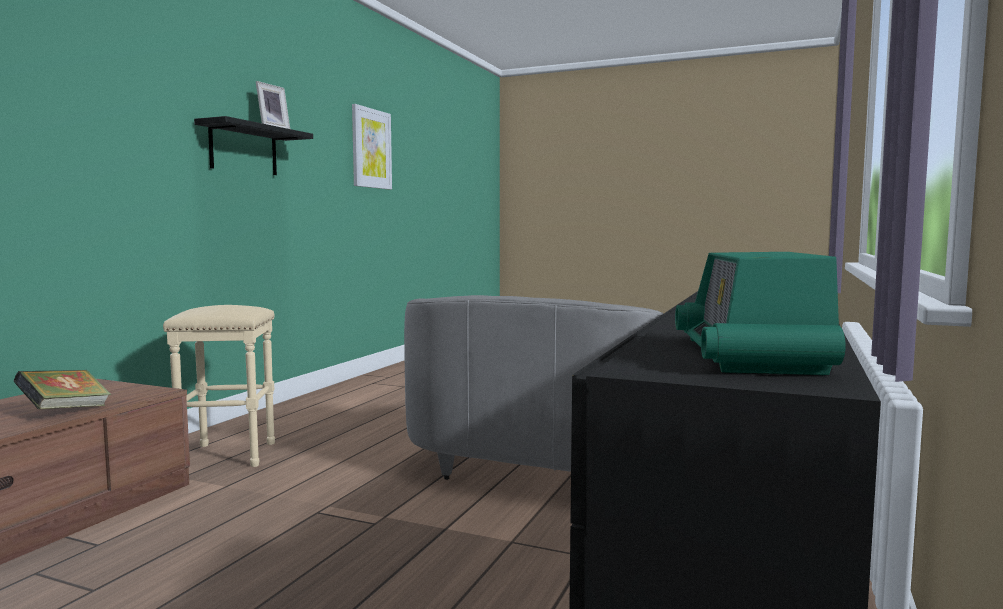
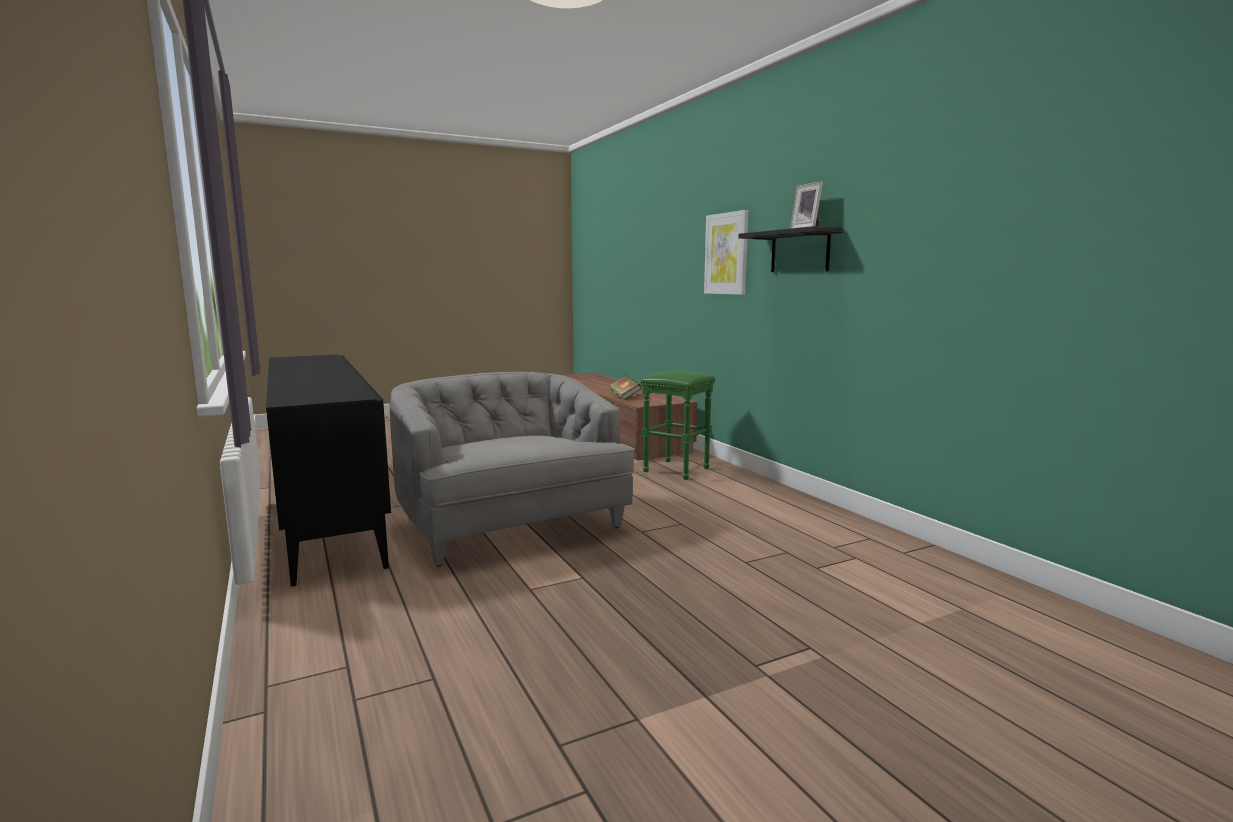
camera: 130 degrees right, 5 degrees up
(227, 454) = (678, 469): beige stool -> green stool
(371, 148) = (1003, 207): picture -> picture (726, 254)
(749, 355) = (301, 360): radio -> none

